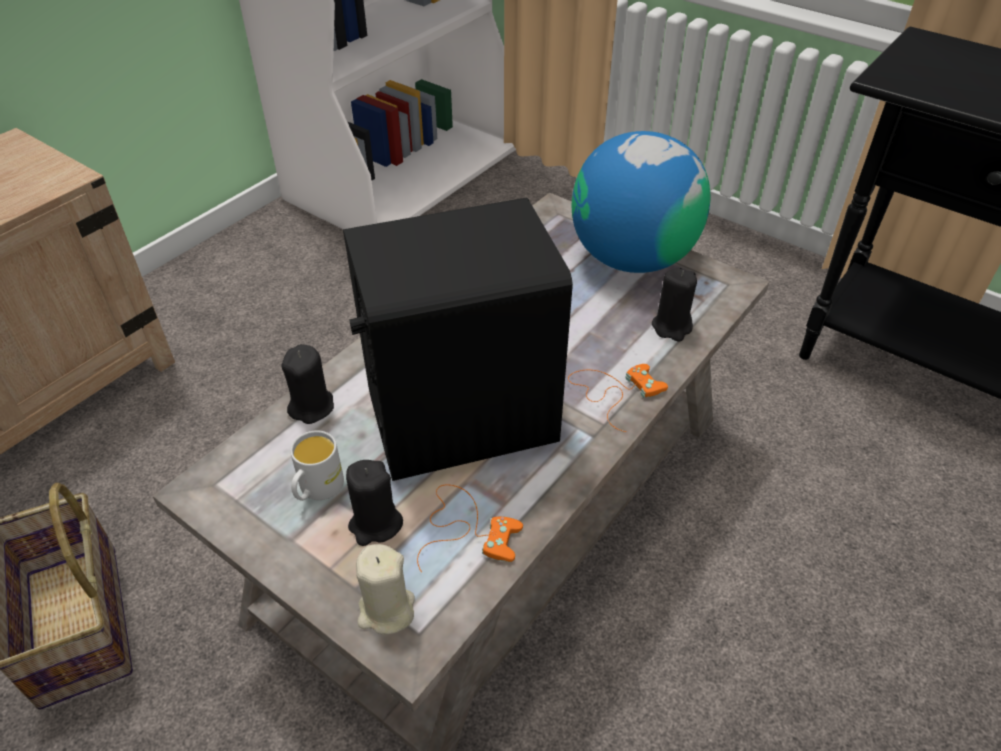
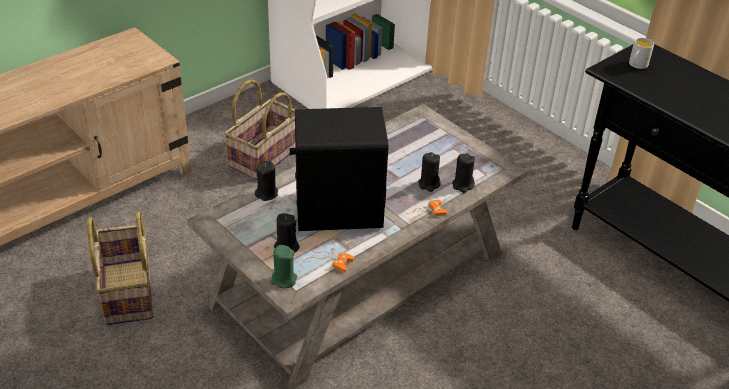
camera: 10 degrees right, 5 degrees down
(292, 317) = (264, 155): none -> basket
(317, 489) = (262, 229): white mug -> white mug (637, 65)
(386, 610) = (283, 280): beige candle -> green candle
(611, 335) = (429, 184): none -> black candle
(632, 257) = (456, 146): globe -> none

